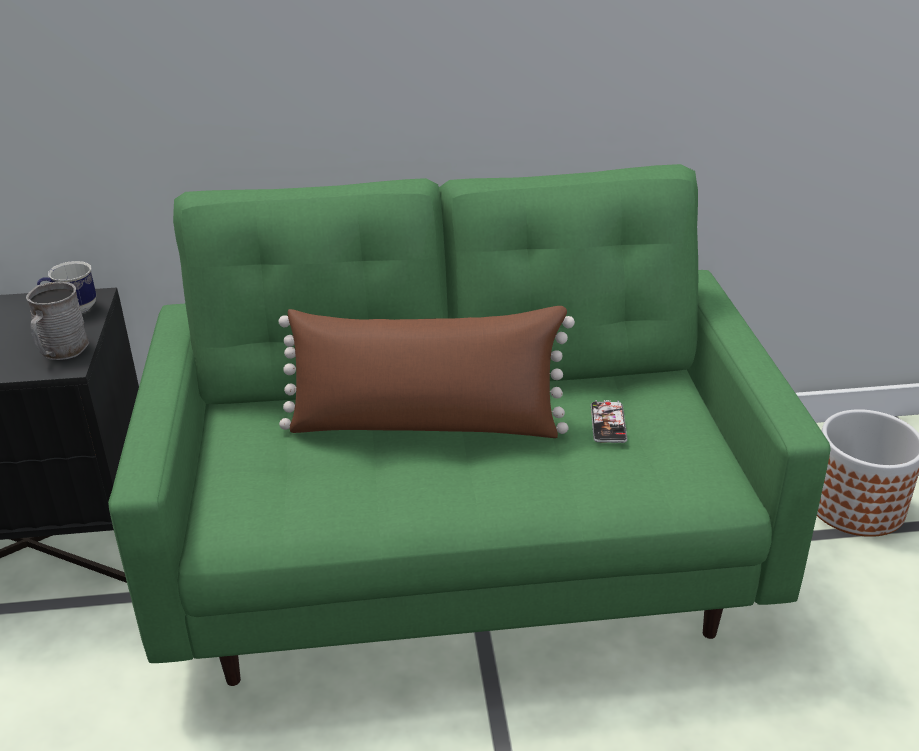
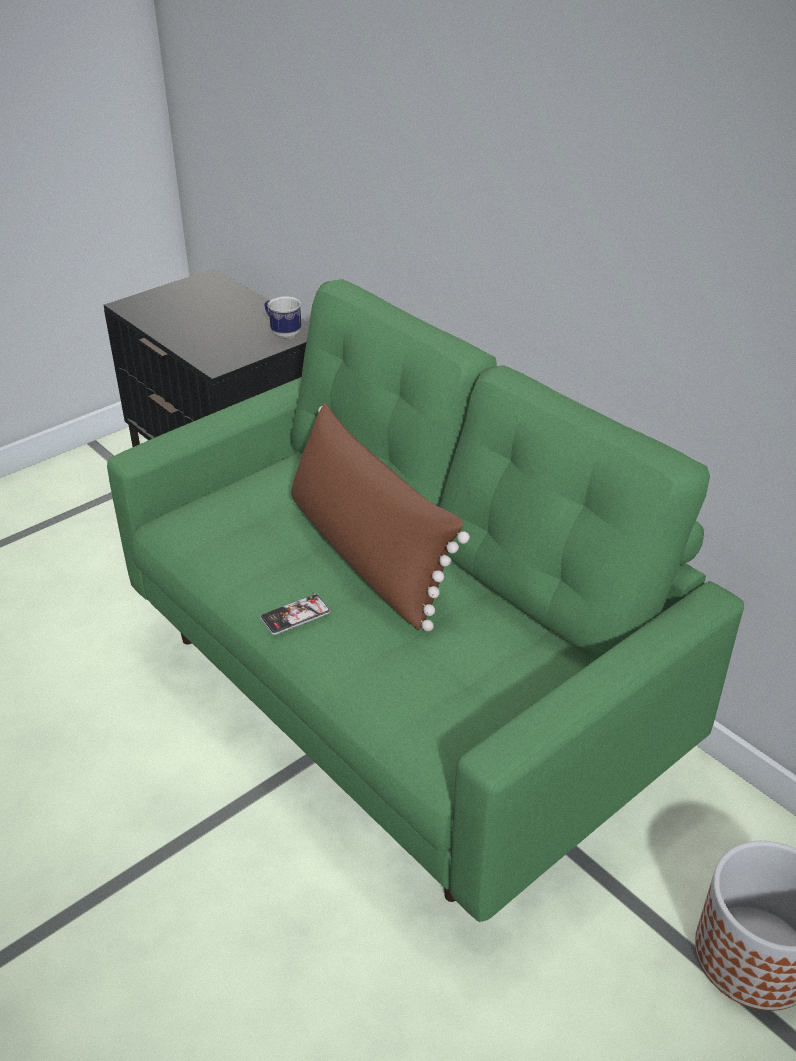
camera: 55 degrees right, 5 degrees up
(61, 351) = (230, 356): grey mug -> none
(608, 423) = (468, 651): phone -> phone (295, 615)

